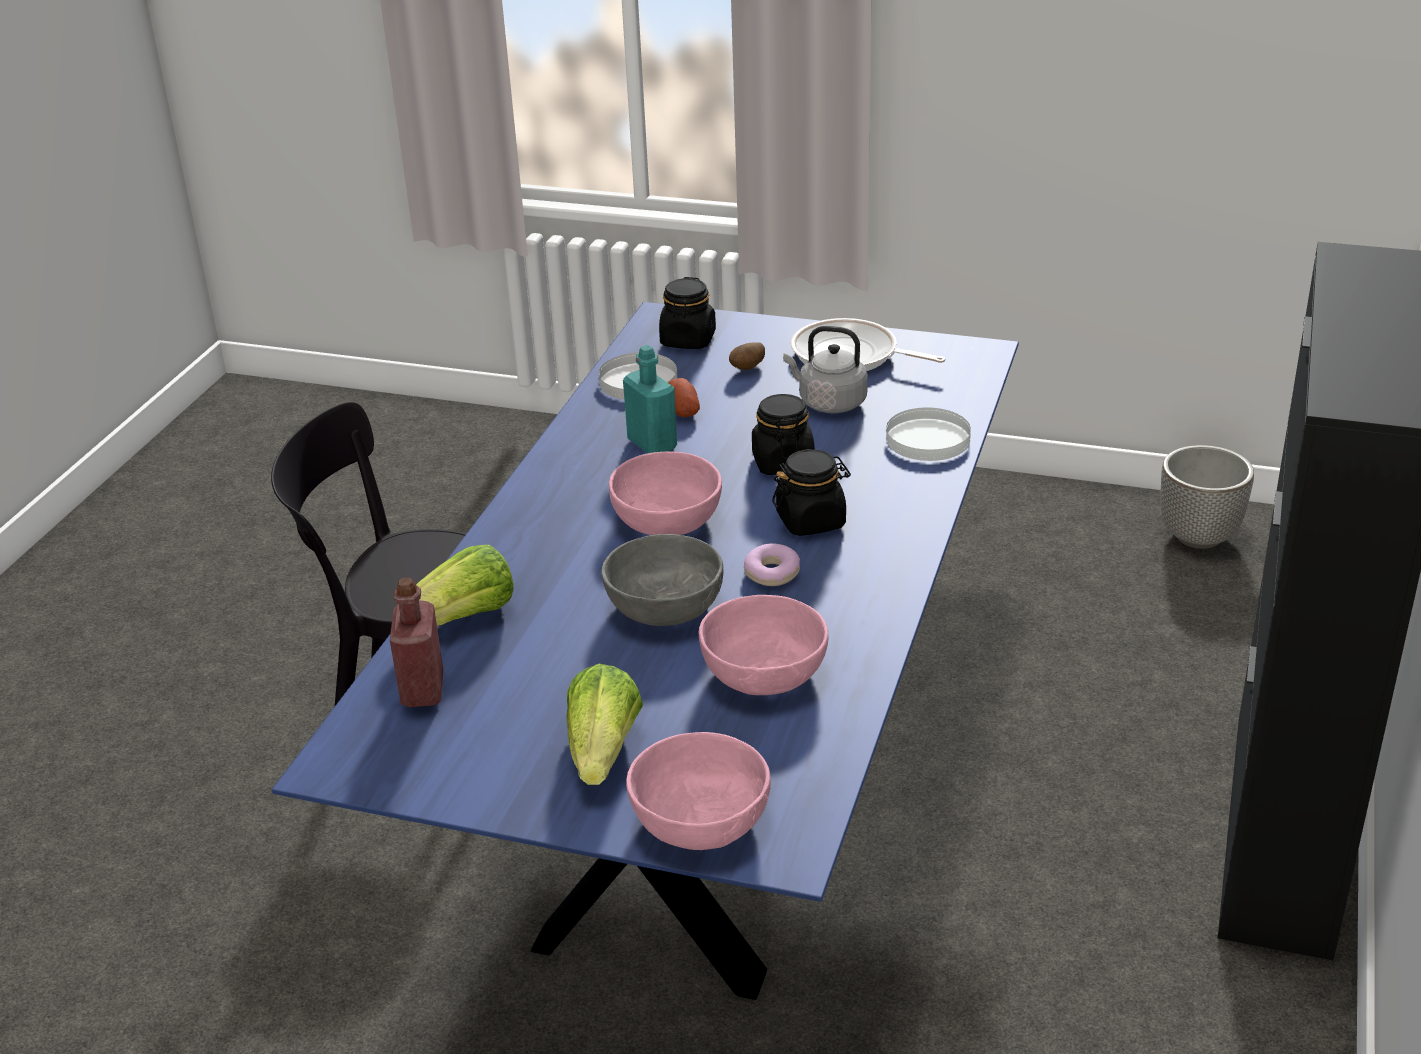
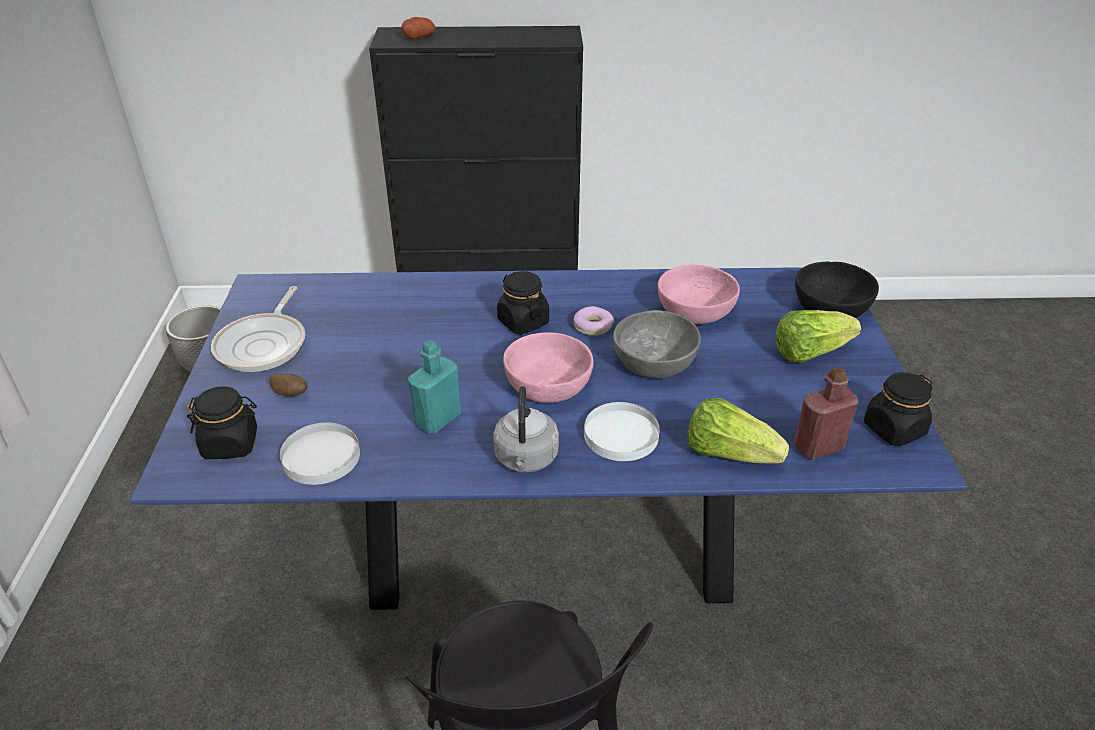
camera: 110 degrees left, 5 degrees up
(683, 410) = (374, 415): potato -> potato (419, 37)
(700, 819) = (830, 308): pink bowl -> black bowl
(783, 462) = (447, 347): black jar -> black jar (893, 429)
(829, 403) = (349, 342): grey kettle -> grey kettle (526, 459)
(928, 439) = (397, 292): white plate -> white plate (621, 434)

